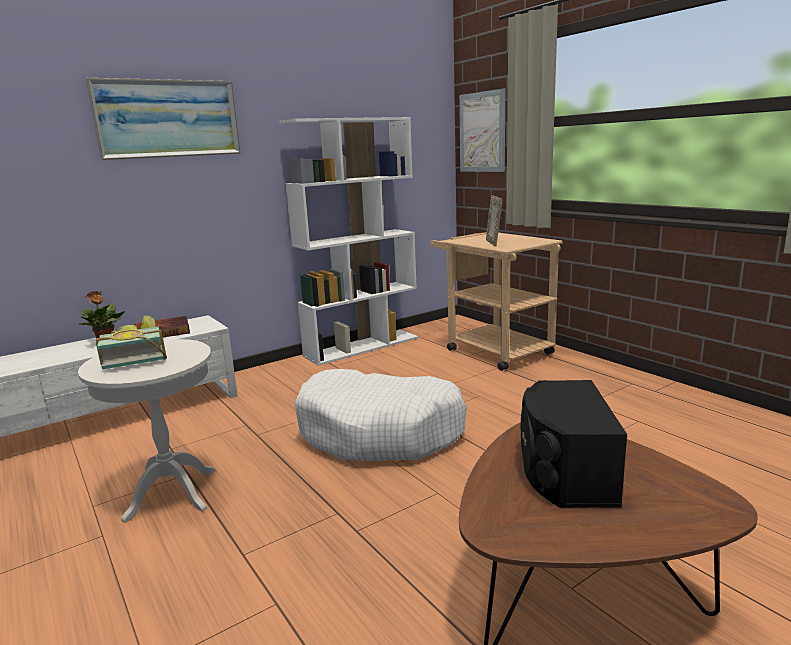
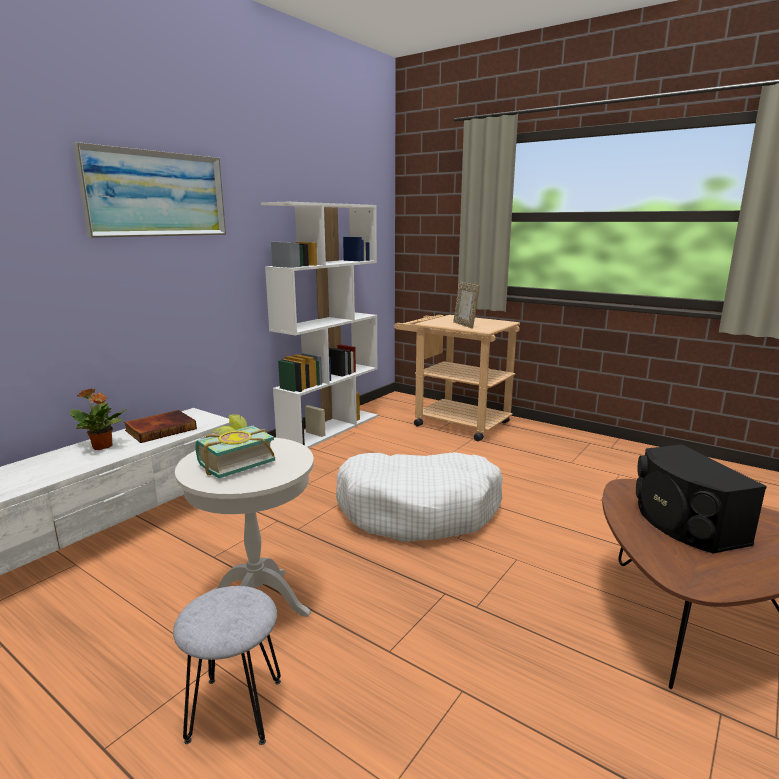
camera: 20 degrees left, 0 degrees up
(85, 574) = (234, 709): none -> grey stool
(482, 132) = (427, 222): picture -> none

